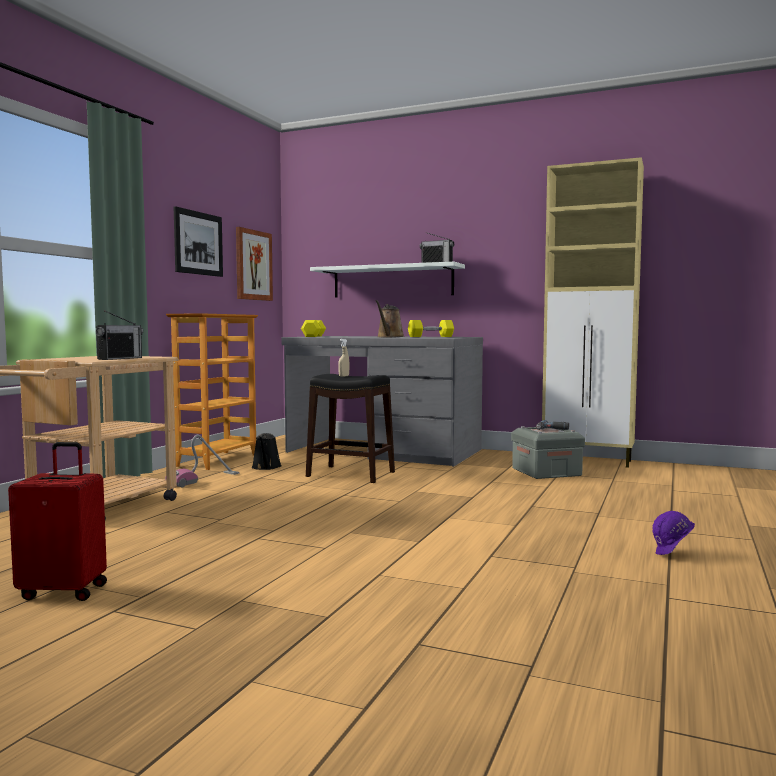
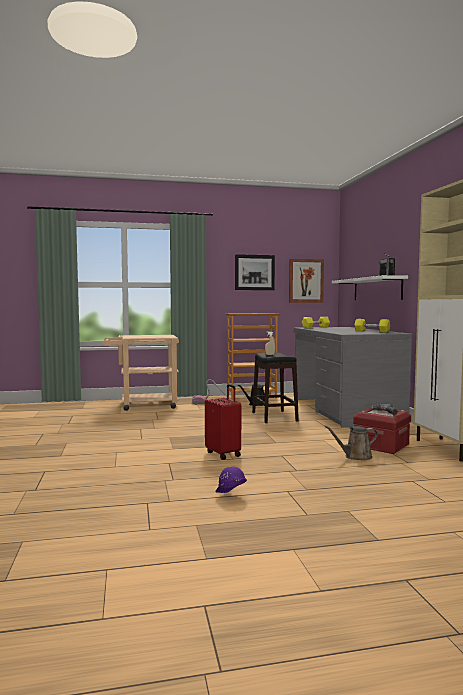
camera: 55 degrees right, 0 degrees up
(64, 591) = (54, 425): red suitcase -> red suitcase (224, 454)
(120, 358) = (146, 337): radio -> none
(389, 337) = (336, 330): brown watering can -> brown watering can (355, 456)
(546, 472) = (381, 445): grey storage box -> red storage box

